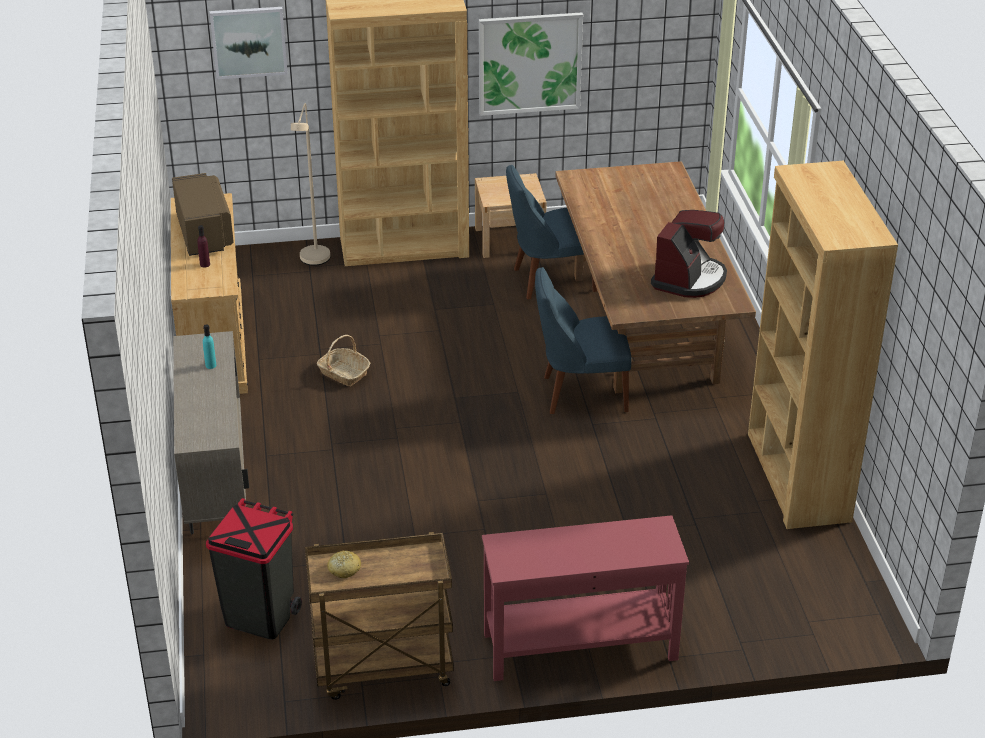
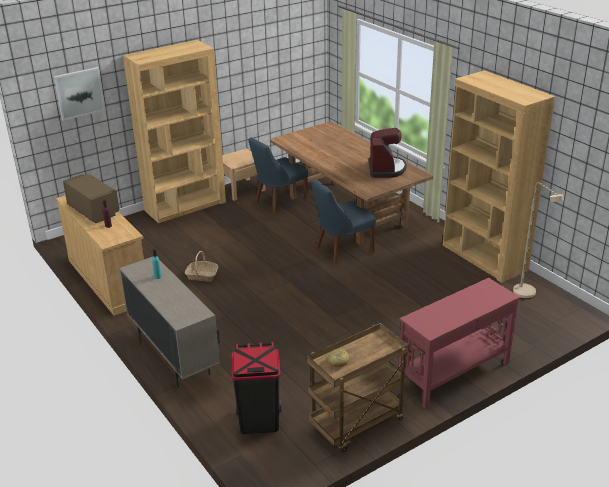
camera: 25 degrees left, 5 degrees down
(314, 262) = (138, 225): beige floor lamp -> beige floor lamp (528, 296)
(529, 63) = (237, 82): picture -> none

